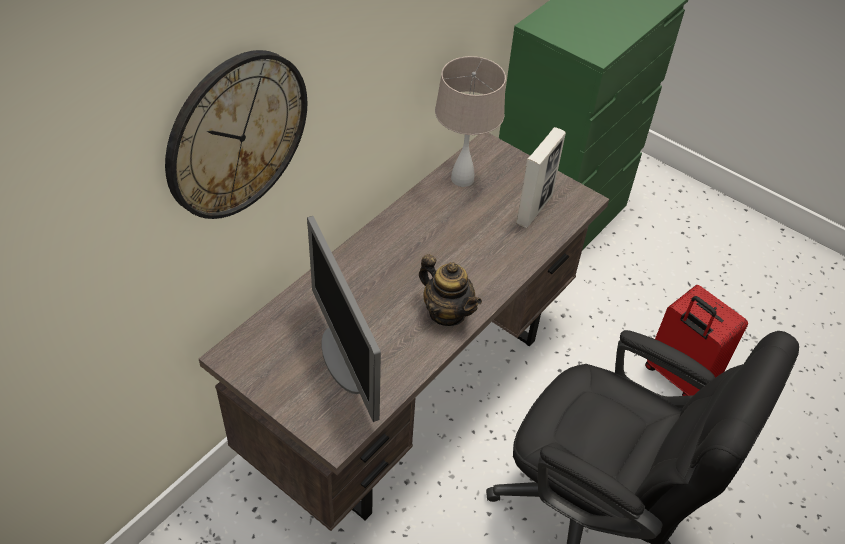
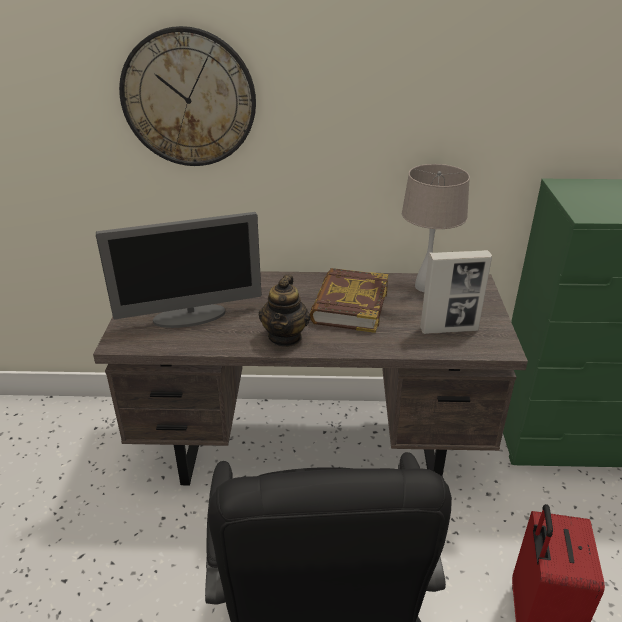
camera: 55 degrees right, 15 degrees down
(345, 360) = (190, 316): monitor -> monitor turned 135 degrees counterclockwise
(441, 243) = (349, 305): none -> book

